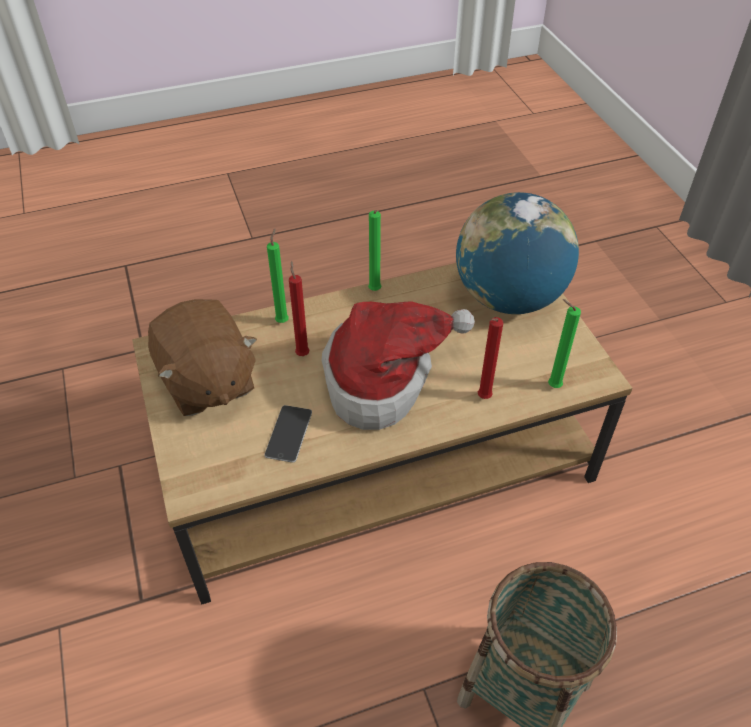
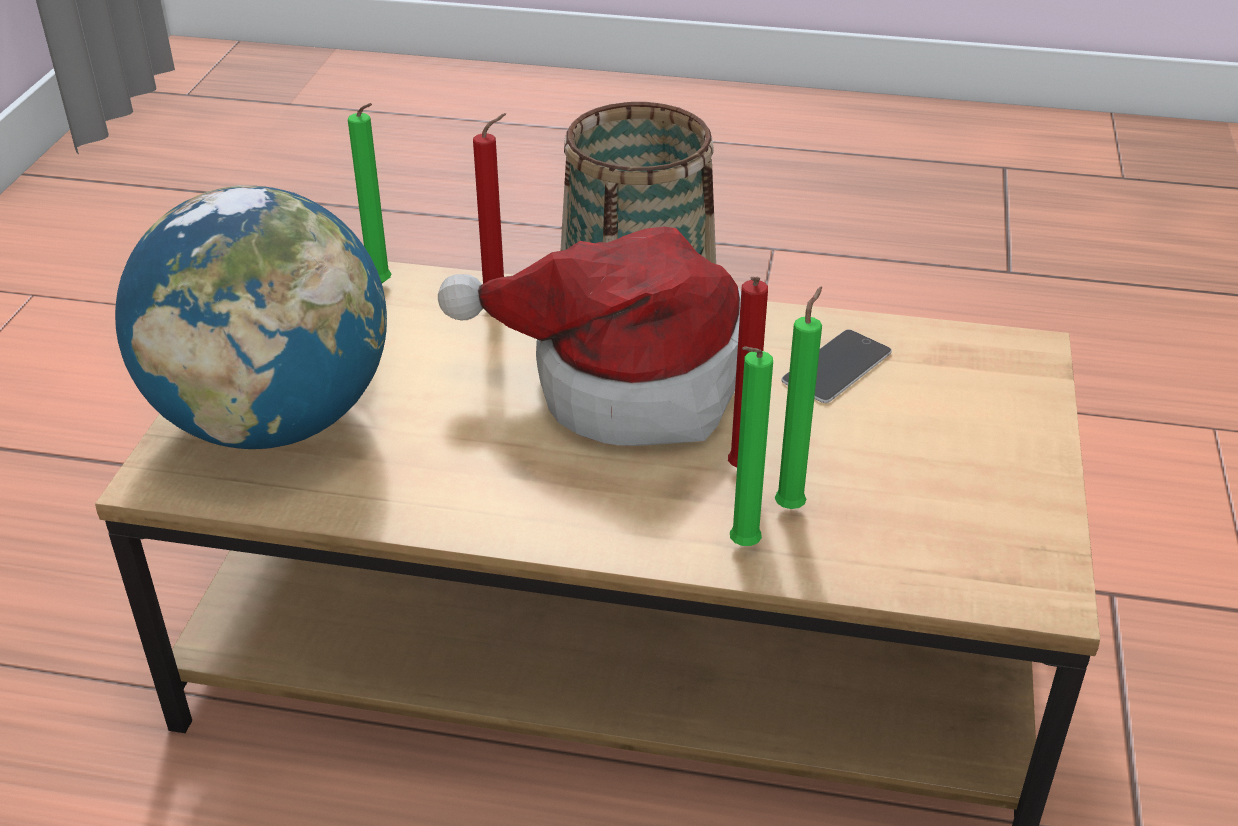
camera: 150 degrees left, 10 degrees down
(206, 382) = (952, 489): brown plush toy -> none
(374, 292) = (507, 532): green candle -> green candle (792, 505)

